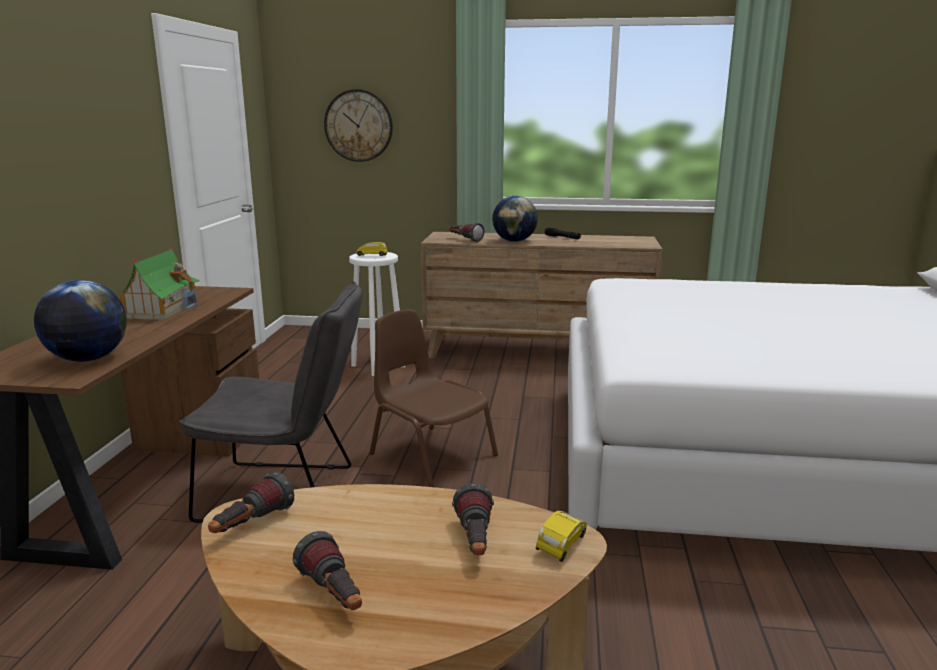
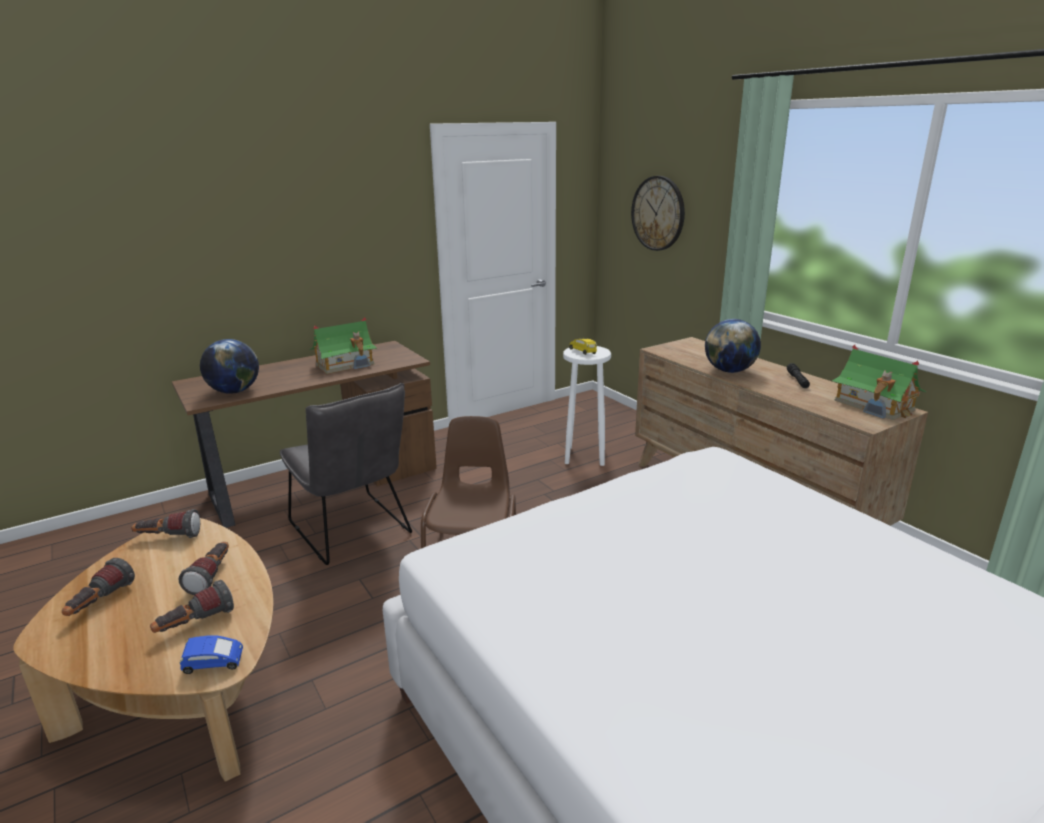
camera: 50 degrees right, 5 degrees up
(464, 240) = (686, 355): flashlight -> flashlight (212, 576)
(562, 545) = (213, 665): yellow toy car -> blue toy car
(628, 239) = (874, 405): none -> toy house

